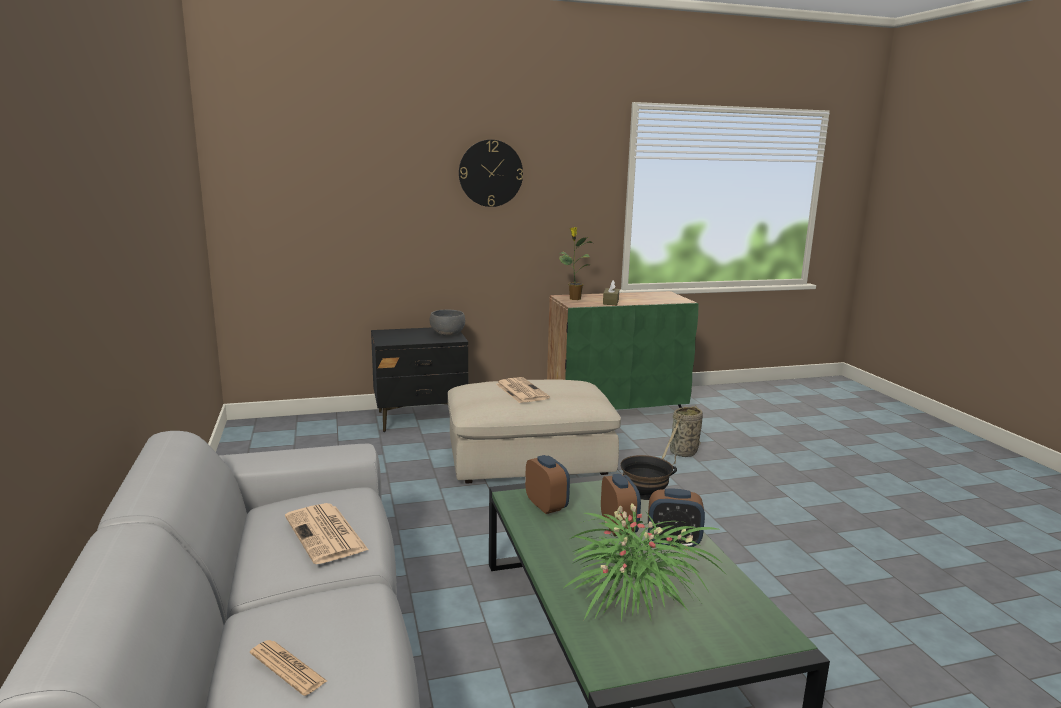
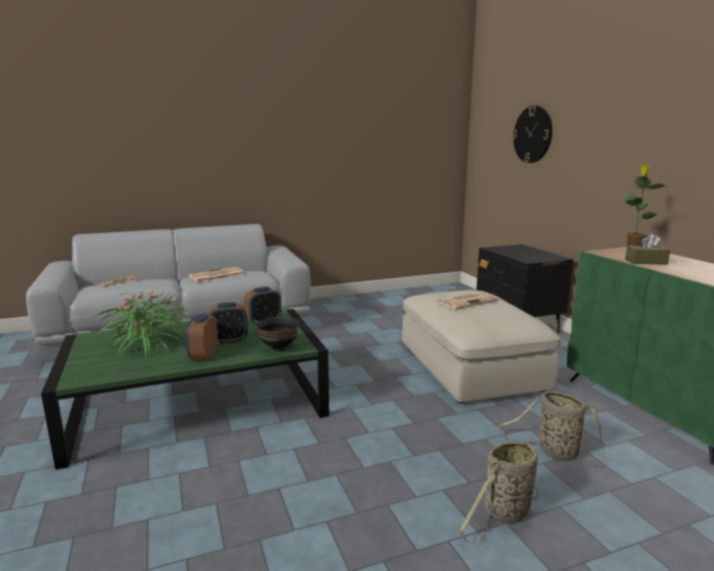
camera: 85 degrees right, 0 degrees up
(447, 333) = (541, 258): grey bowl -> none
(490, 173) = (625, 107): wall clock -> wall clock (532, 134)
(765, 484) = (504, 514): none -> basket

